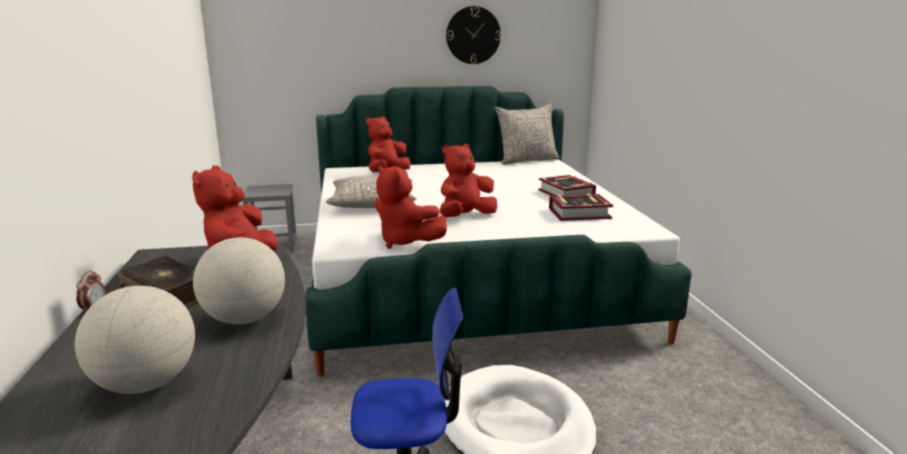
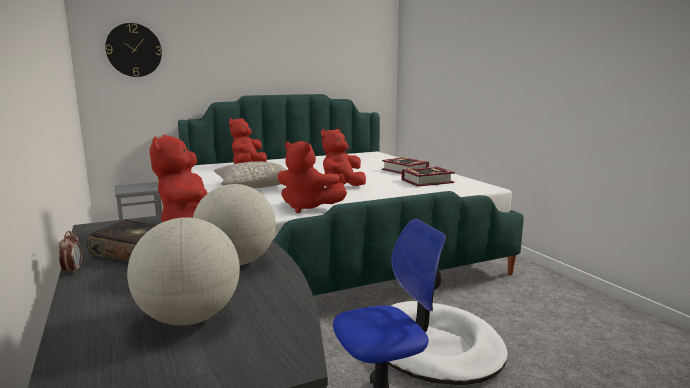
camera: 15 degrees left, 5 degrees down
(473, 35) = (306, 53): wall clock -> wall clock (134, 50)
(526, 160) = (354, 153): grey pillow -> none

